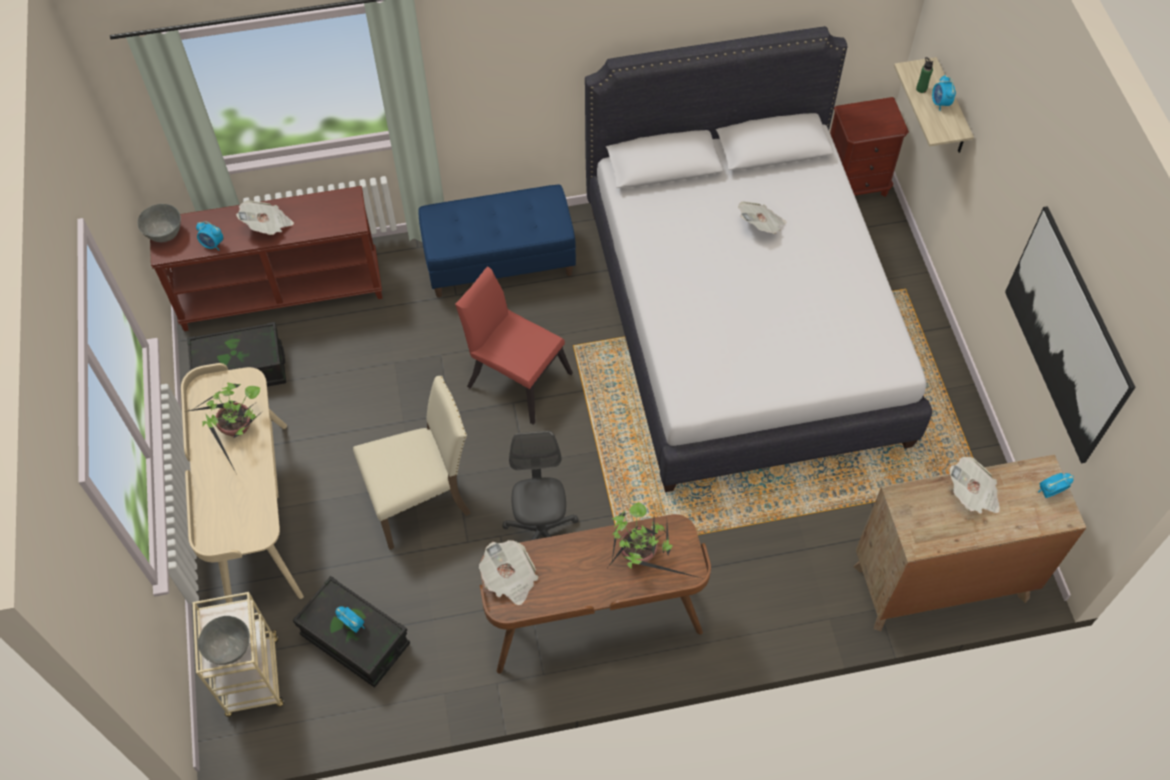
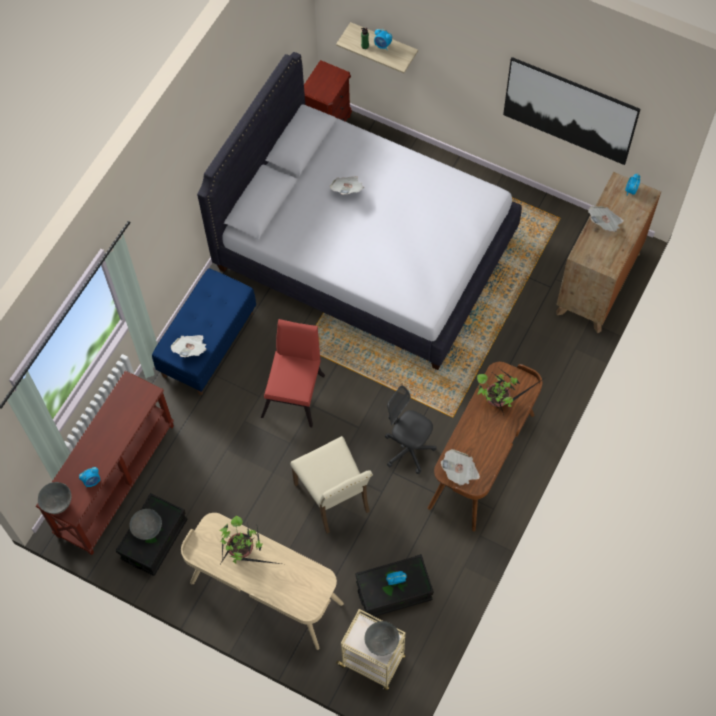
camera: 50 degrees left, 5 degrees up
(232, 349) = (148, 530): none -> grey bowl
(268, 226) = (107, 441): newspaper -> newspaper (191, 349)
(421, 500) = (334, 498): beige chair -> beige chair turned 135 degrees clockwise
(515, 375) = (295, 391): red chair -> red chair turned 120 degrees clockwise

